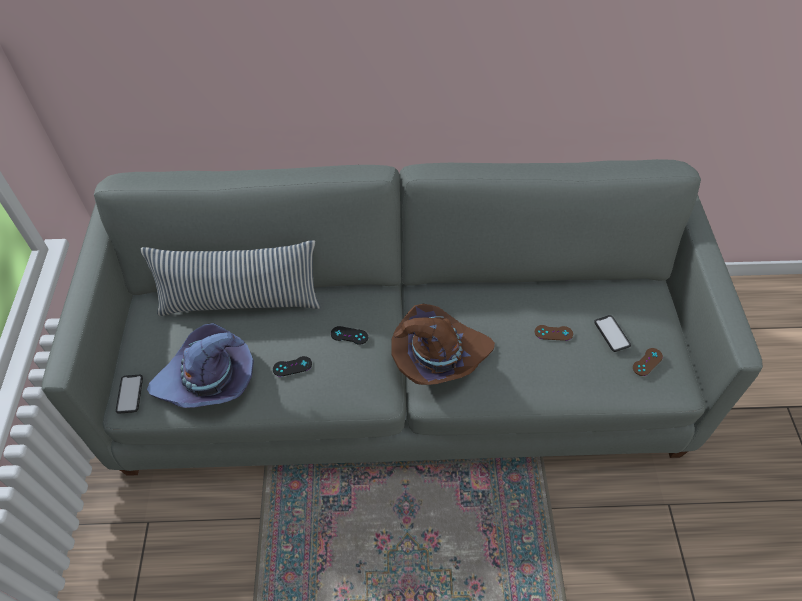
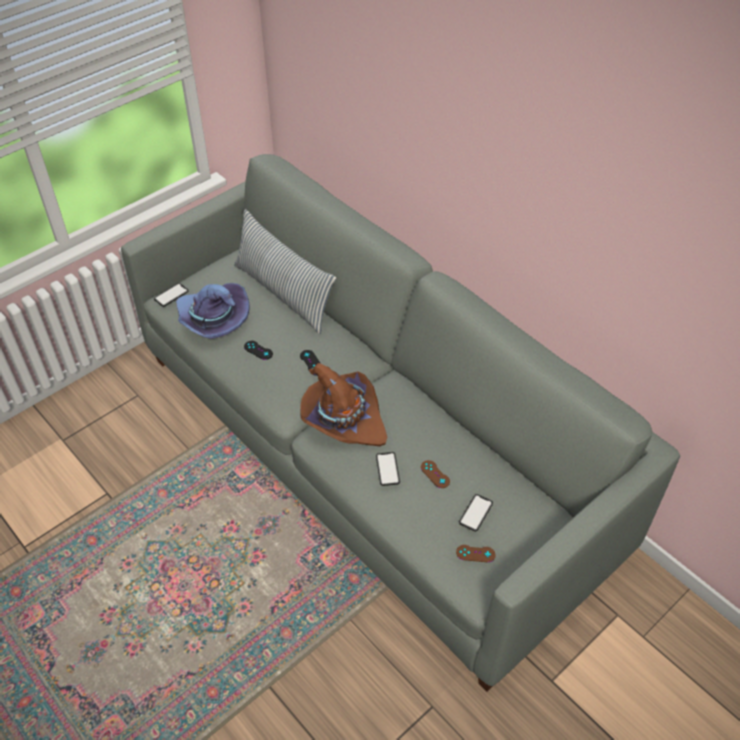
camera: 50 degrees right, 5 degrees down
(521, 361) = (387, 469): none -> phone

